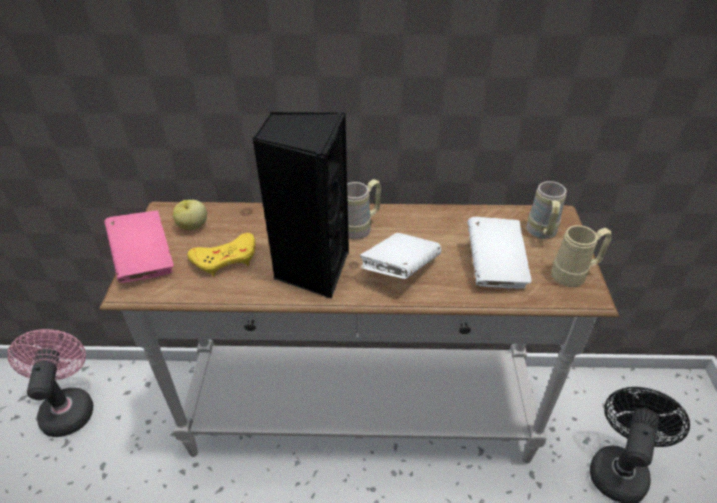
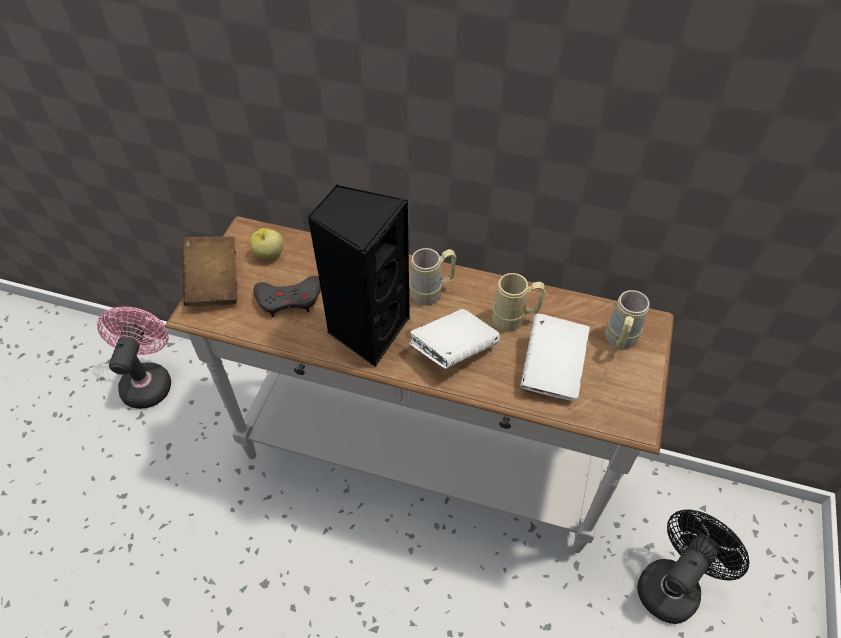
camera: 15 degrees right, 10 degrees up
(144, 260) = (214, 283): pink book -> brown book
(226, 259) = (289, 299): yellow game controller -> grey game controller
(574, 275) = (632, 398): beige mug -> beige mug (515, 319)

